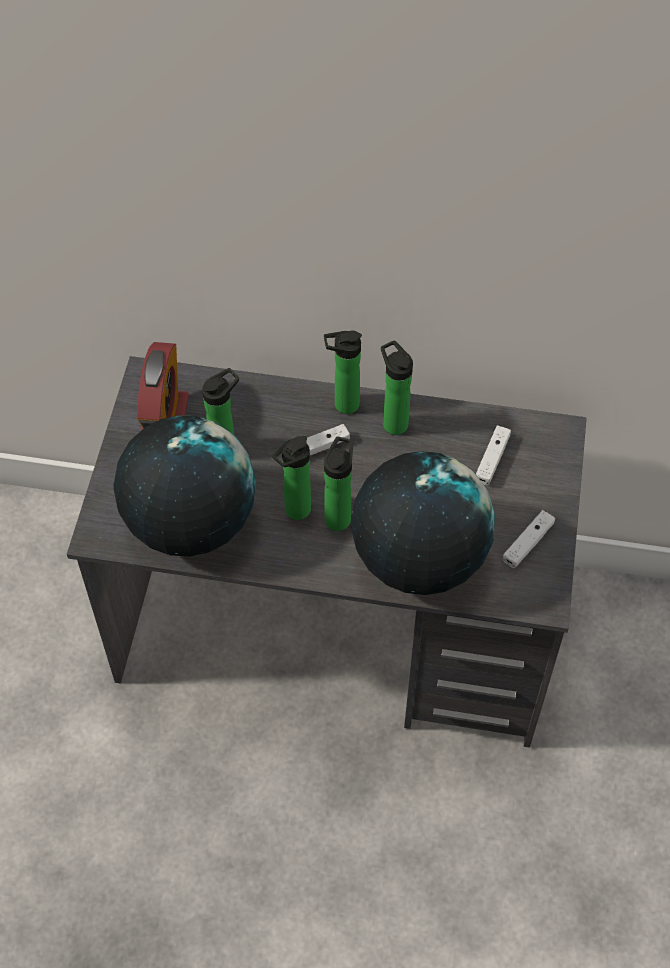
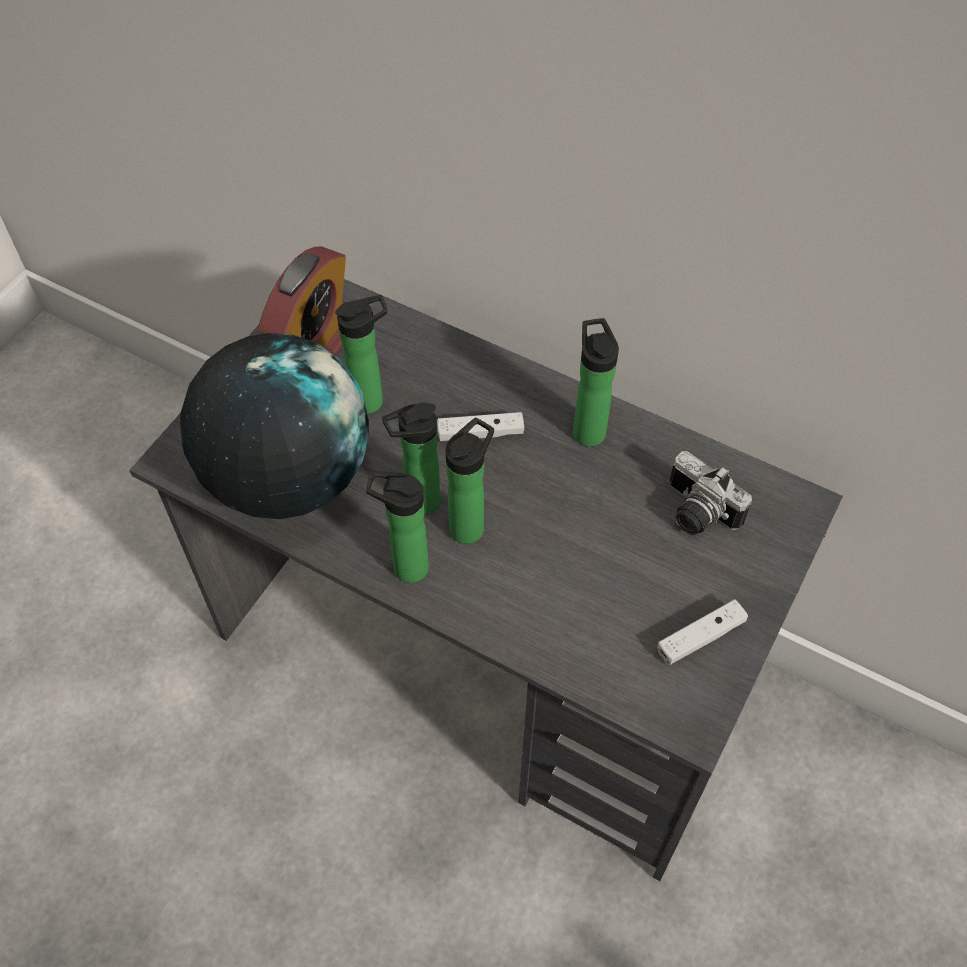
camera: 20 degrees right, 0 degrees up
(342, 405) = (534, 390): bottle -> bottle (405, 567)
(418, 559) = (547, 611): globe -> none
(492, 459) = (695, 513): white game controller -> camera

